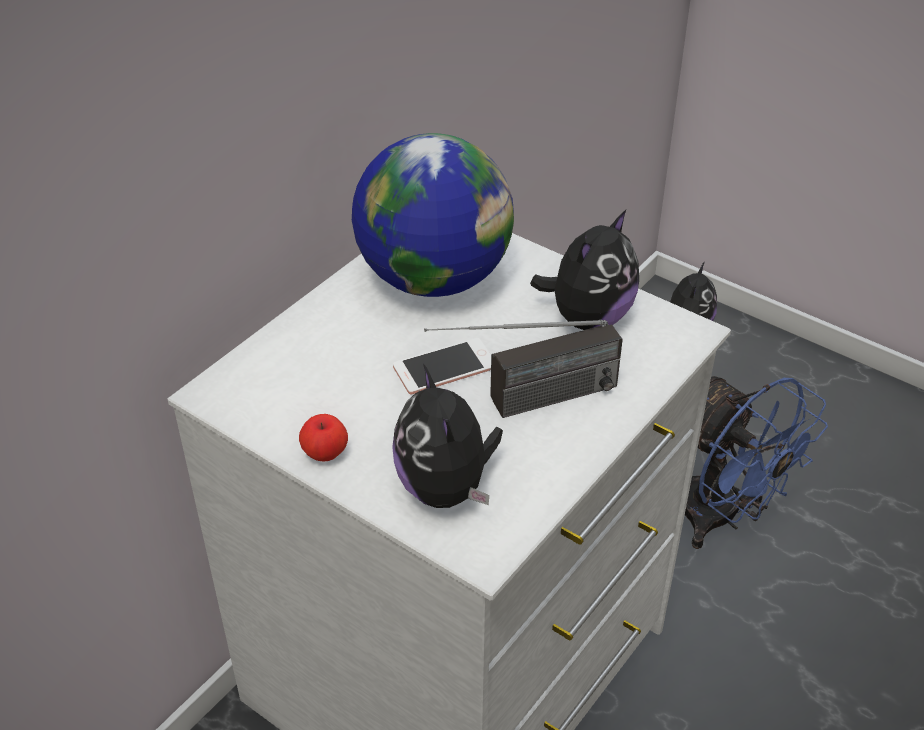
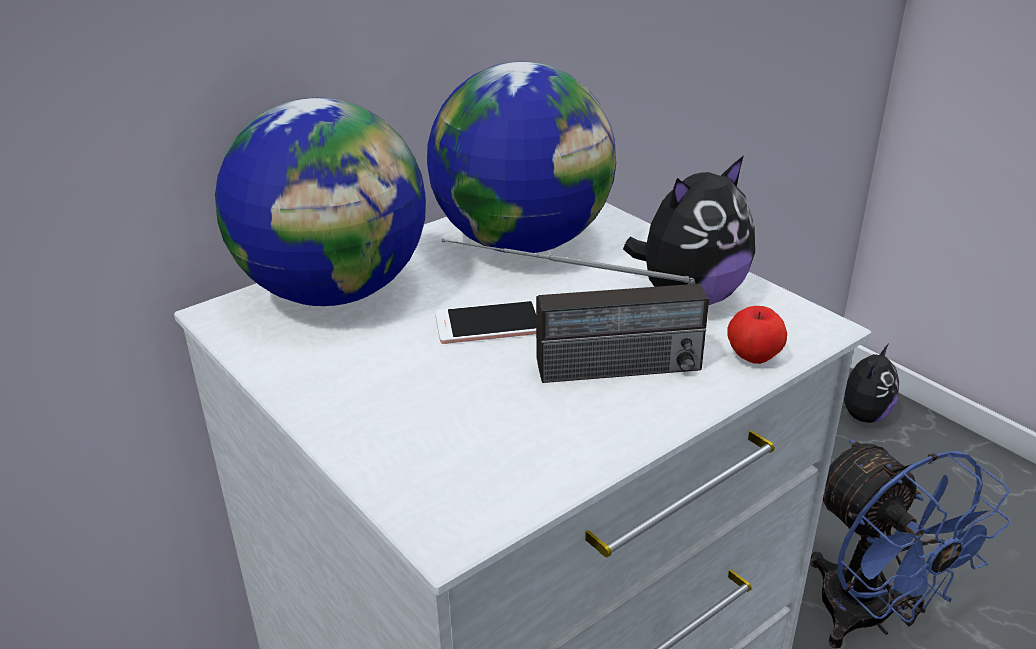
camera: 15 degrees right, 10 degrees down
(297, 355) = (335, 291): none -> globe
(325, 453) = (311, 387): apple -> apple (753, 356)
(446, 488) = (437, 447): plush toy -> none

